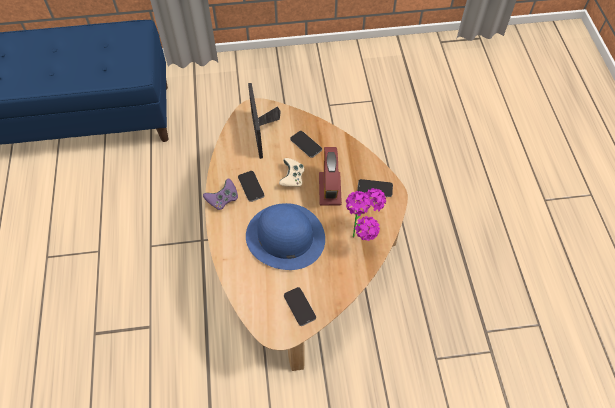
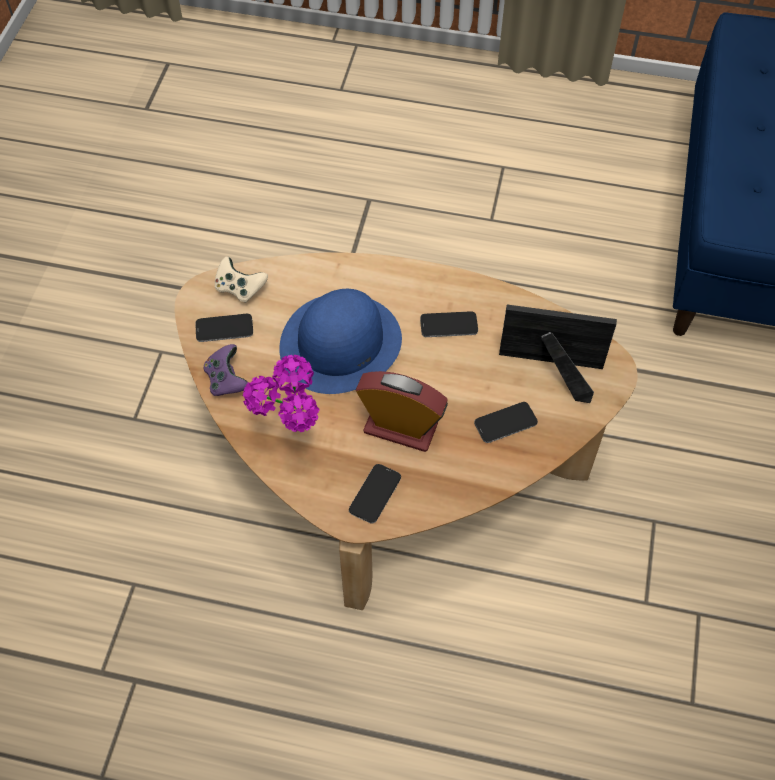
camera: 110 degrees right, 0 degrees up
(223, 200) = (438, 285): purple game controller -> purple game controller (226, 380)
(292, 178) = (442, 383): beige game controller -> beige game controller (240, 288)

